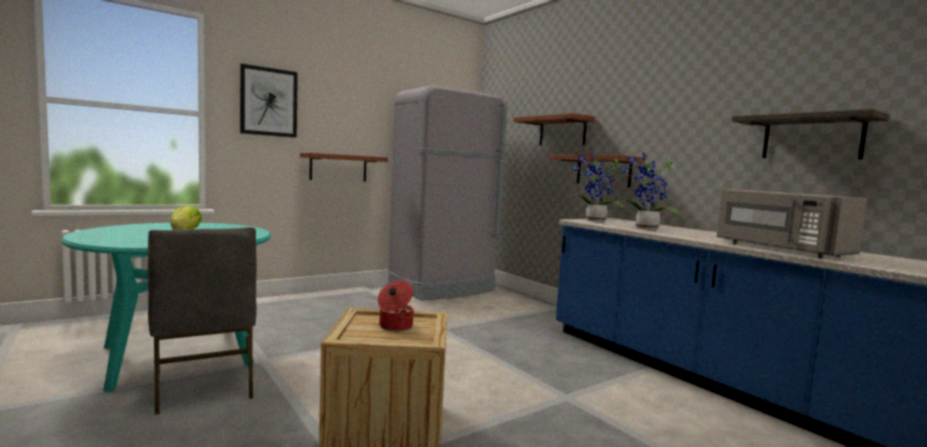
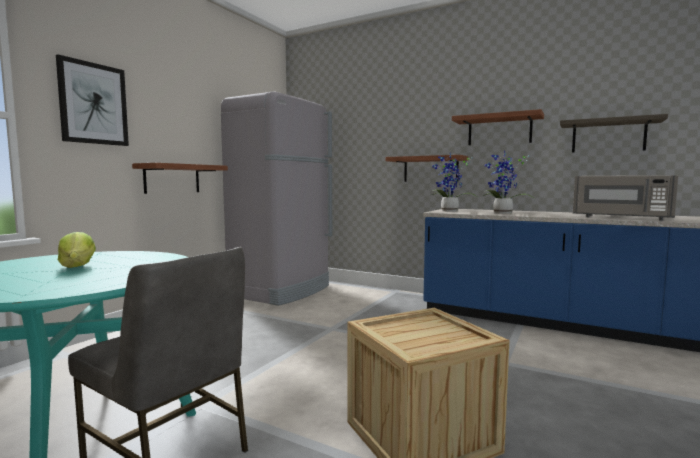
camera: 25 degrees left, 0 degrees up
(395, 326) = (422, 330): cooking pot -> none
(562, 132) = (385, 137): shelf -> shelf (499, 130)

